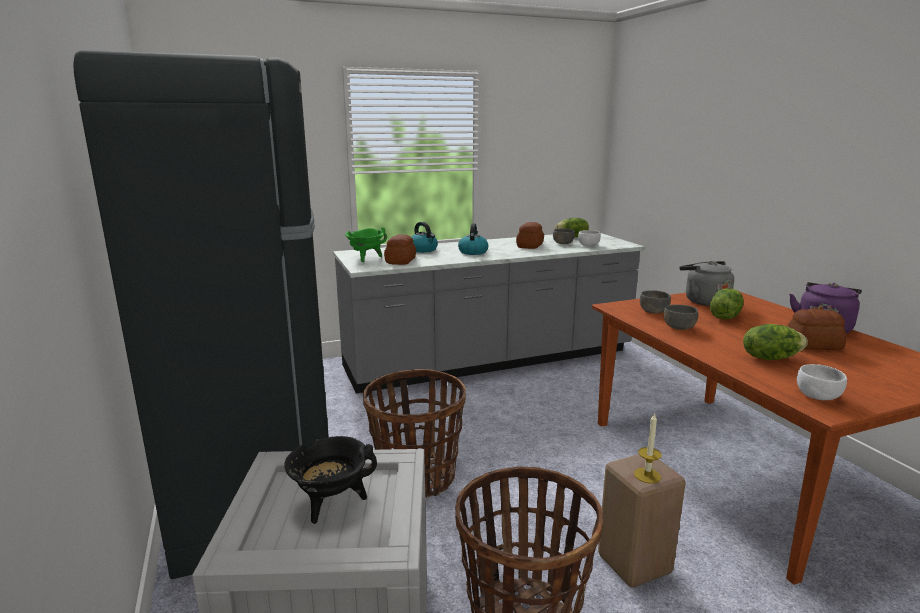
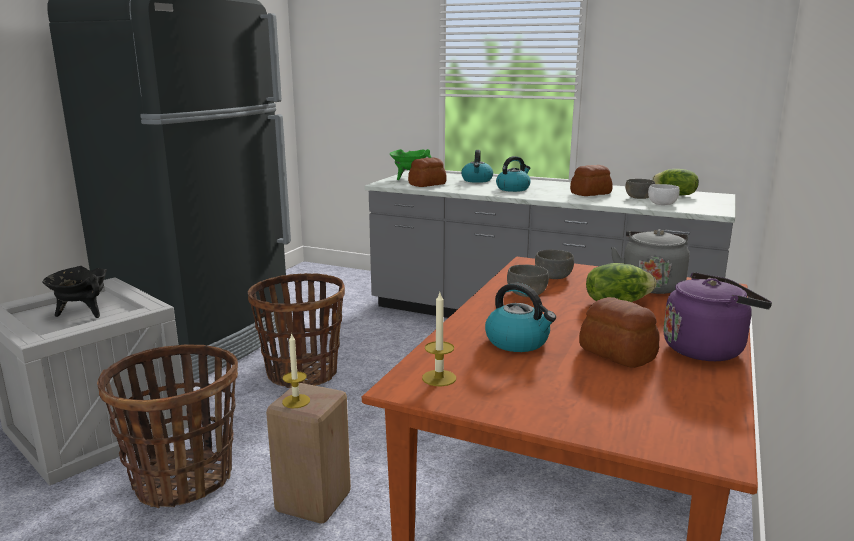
camera: 45 degrees right, 0 degrees up
(770, 358) = (518, 342): lettuce -> kettle
(818, 395) = (439, 378): white bowl -> candle

